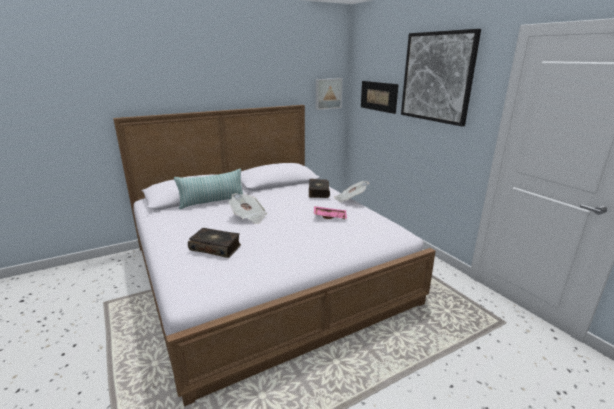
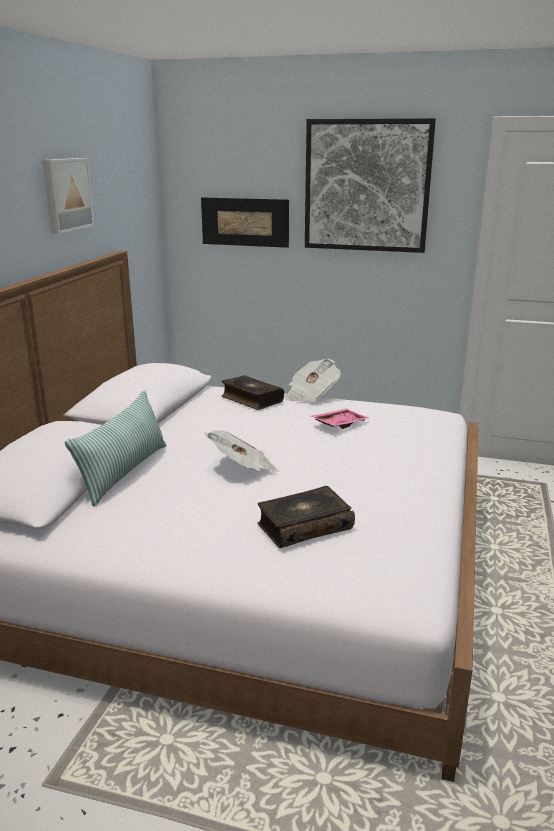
camera: 45 degrees left, 0 degrees up
(328, 93) = (143, 225): picture -> picture (66, 194)

